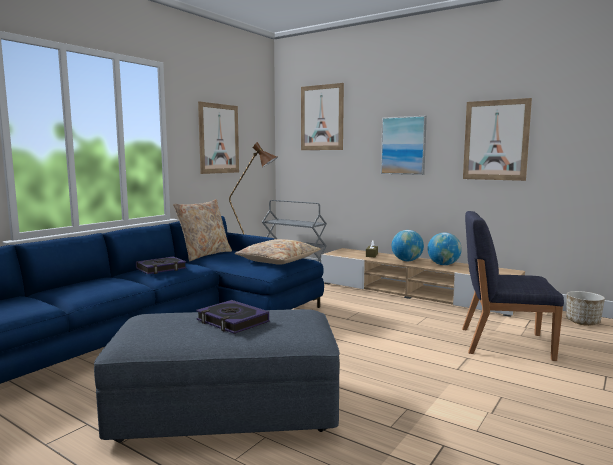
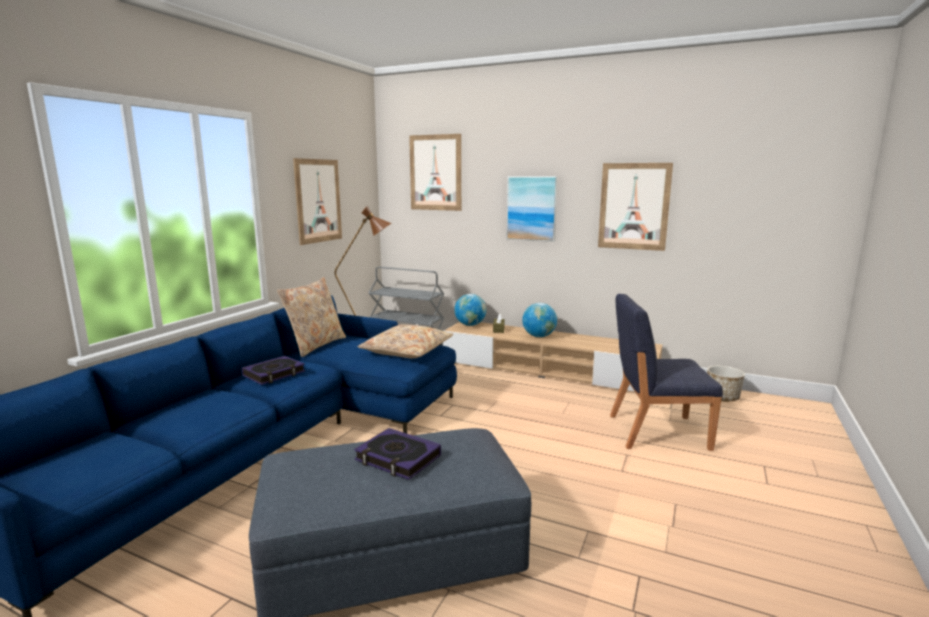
camera: 10 degrees left, 5 degrees up
(443, 264) = (579, 340): globe -> globe (470, 325)

